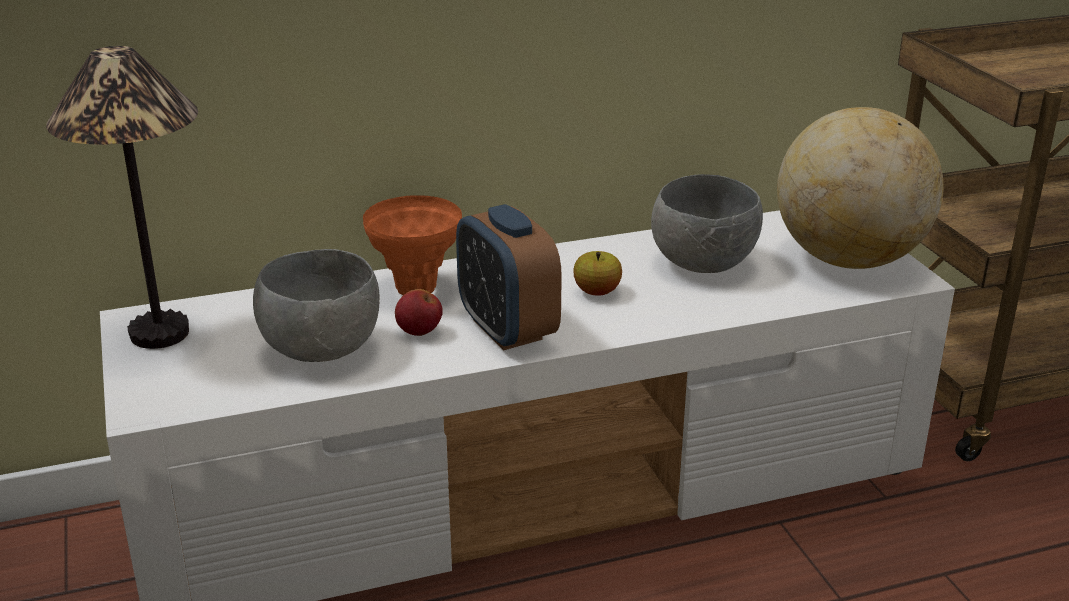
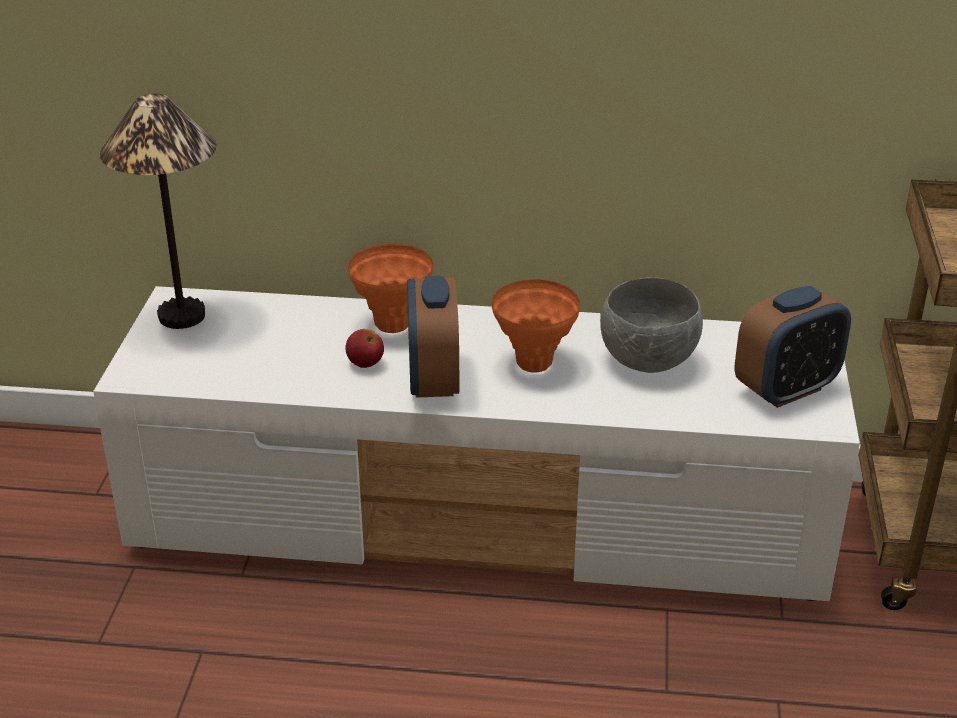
camera: 25 degrees right, 5 degrees up
(322, 349) = (284, 359): grey bowl -> none
(597, 292) = (534, 364): apple -> orange vase
(849, 259) = (786, 389): globe -> alarm clock

